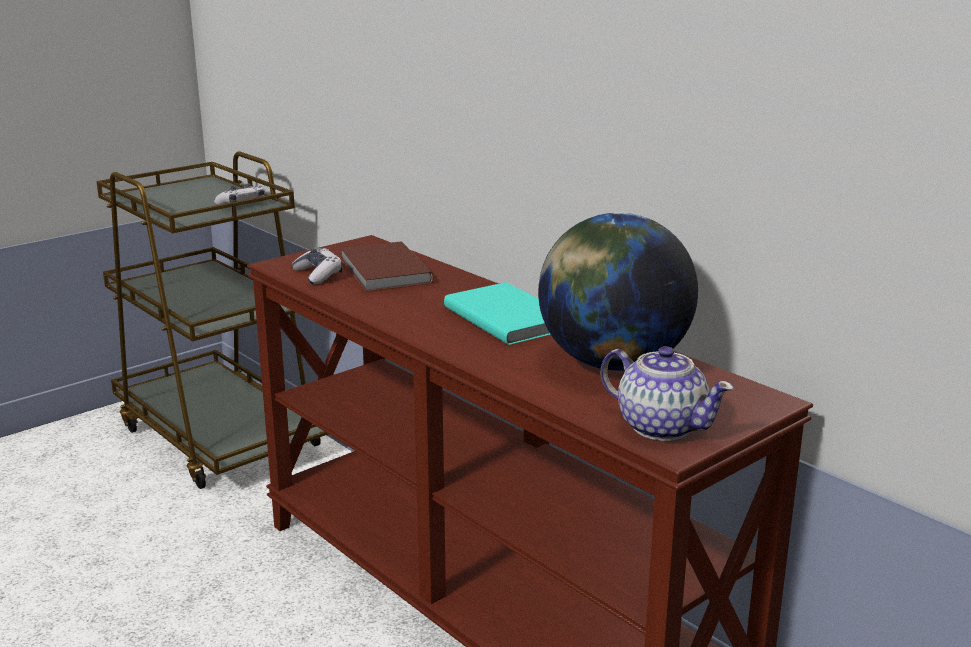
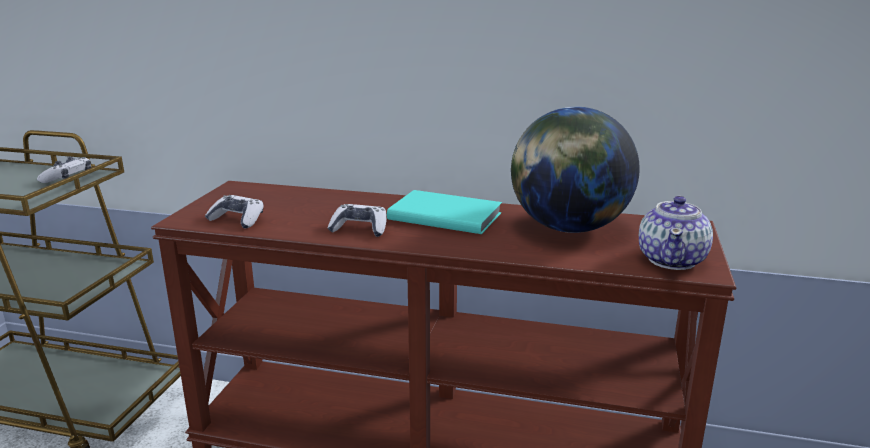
camera: 35 degrees left, 0 degrees up
(383, 271) = (290, 205): brown book -> none
(405, 309) = (360, 229): none -> game controller
(661, 426) = (672, 260): teapot -> teapot turned 105 degrees clockwise

